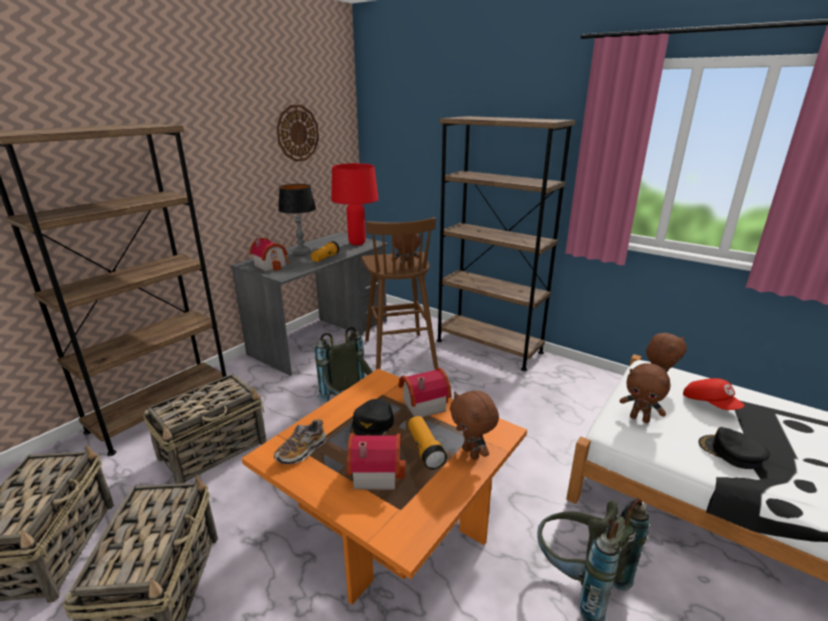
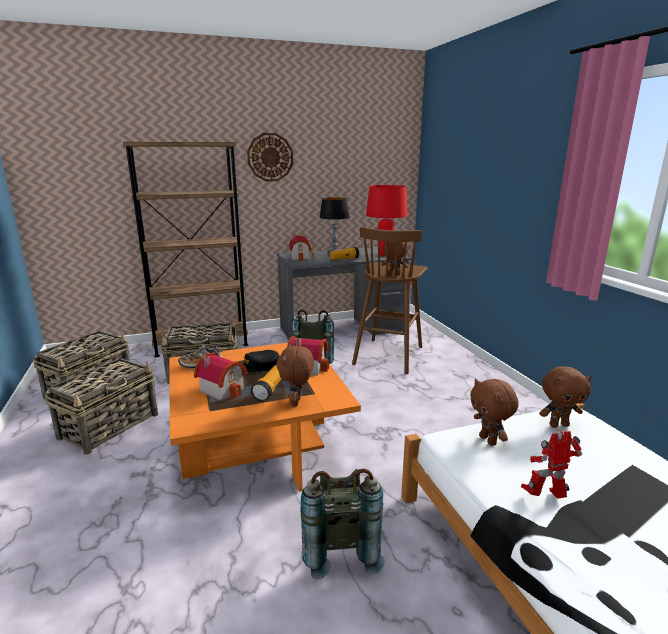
camera: 35 degrees right, 5 degrees down
(297, 133) = (353, 158): wall clock -> wall clock (270, 157)
(488, 346) = (475, 372): brown bookcase -> none
(710, 404) = (594, 459): red cap -> none
(730, 452) = (545, 497): black cap -> toy robot

